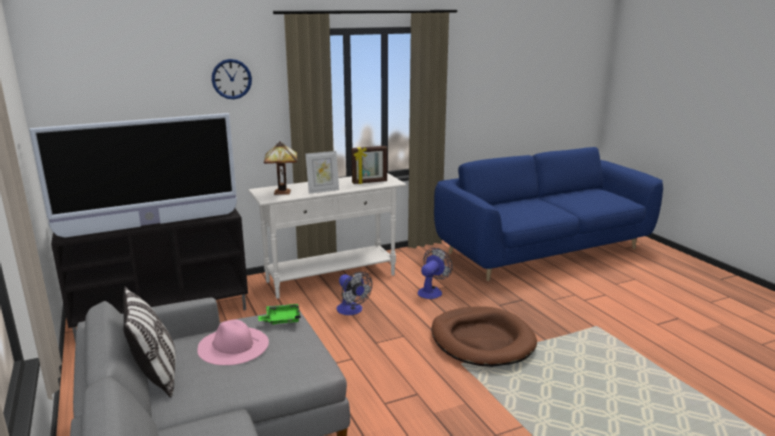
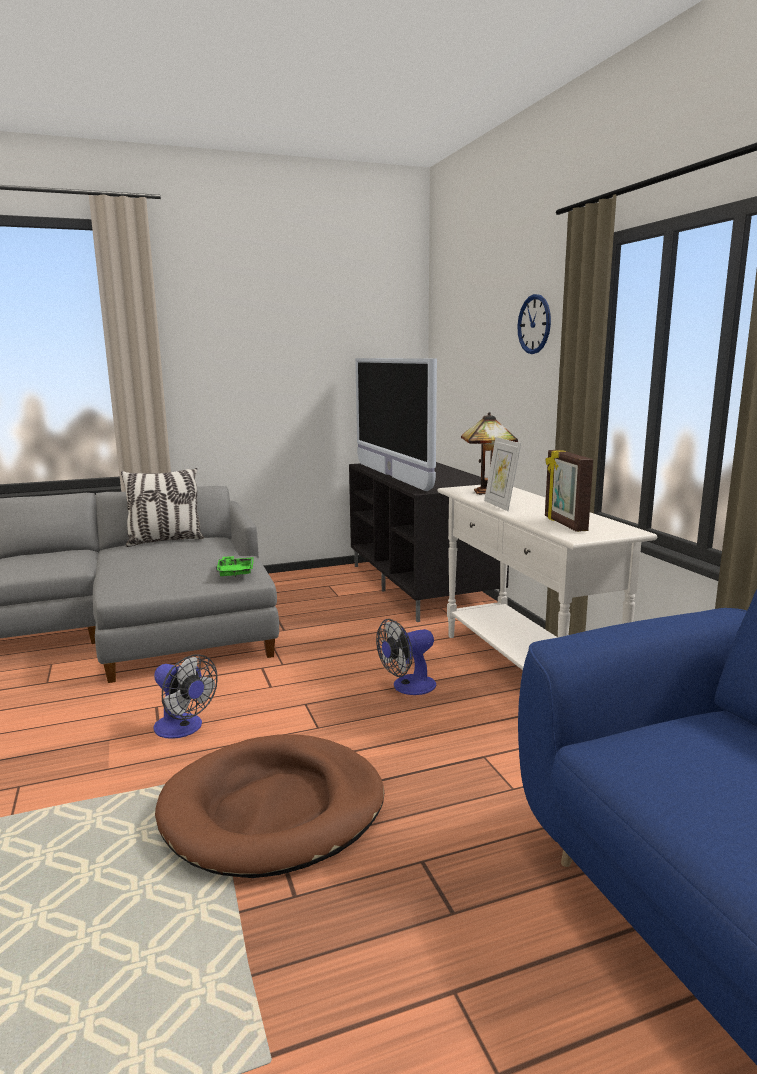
camera: 95 degrees right, 5 degrees down
(233, 345) = (187, 554): pink hat -> none
(432, 291) = (487, 768): fan -> fan (183, 729)

